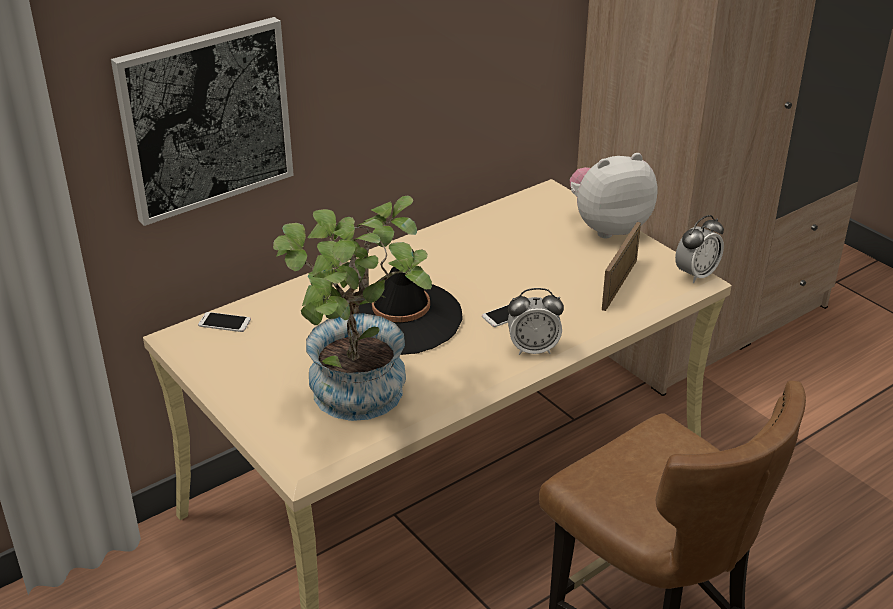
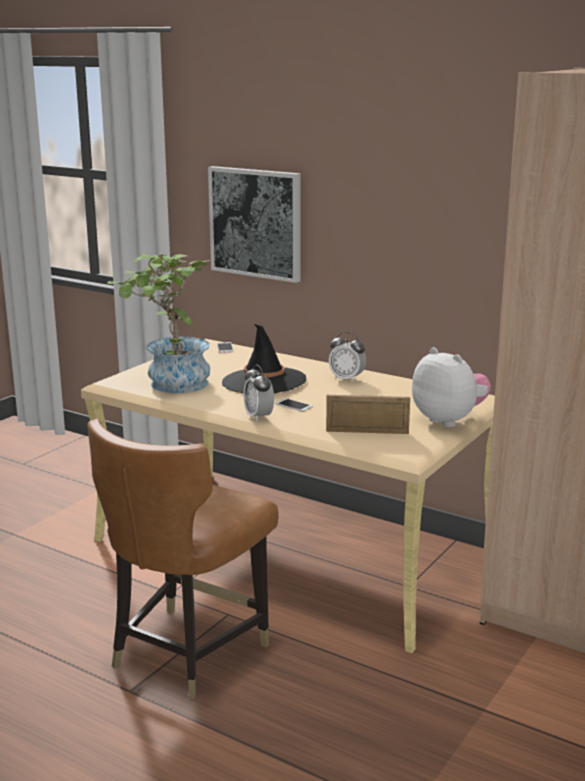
camera: 70 degrees right, 15 degrees down
(696, 274) = (410, 455): alarm clock -> alarm clock (347, 379)

